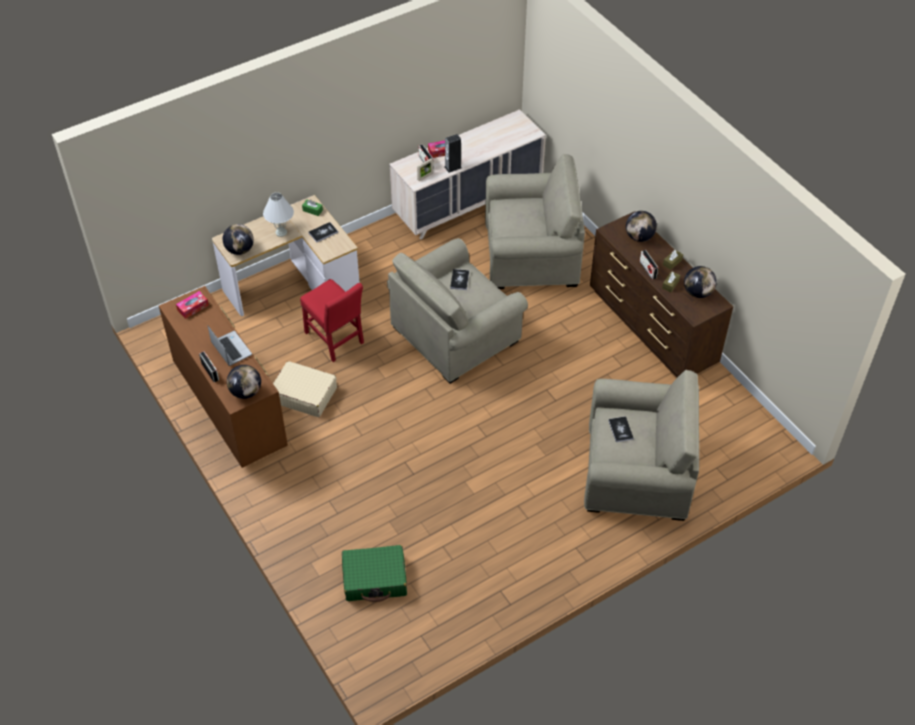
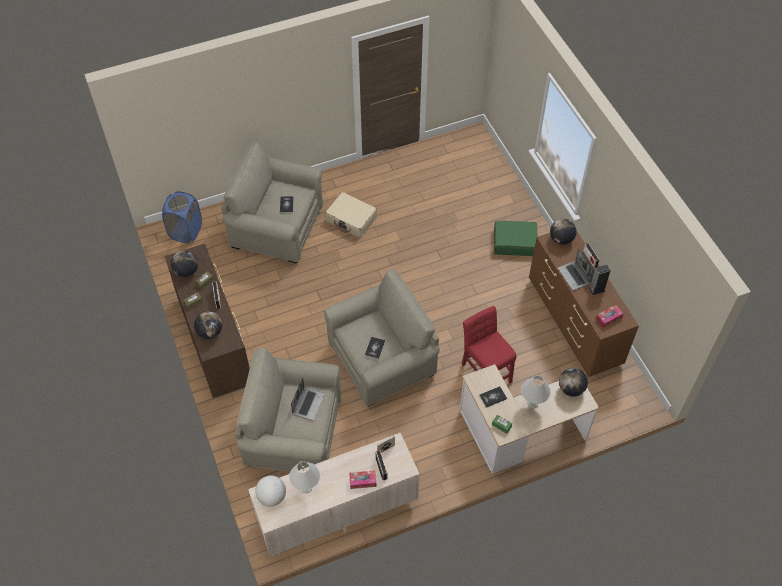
camera: 170 degrees left, 5 degrees up
(304, 395) = (514, 324): beige suitcase -> beige suitcase (351, 219)
(375, 579) = (472, 187): green suitcase -> green suitcase (514, 242)
(453, 167) = (355, 457): speaker -> speaker (596, 289)
(492, 141) = (306, 487): none -> white table lamp
(515, 222) = (308, 403): none -> laptop
(521, 132) = (272, 497): none -> globe
(754, 451) = (186, 231): none -> blue laundry basket

